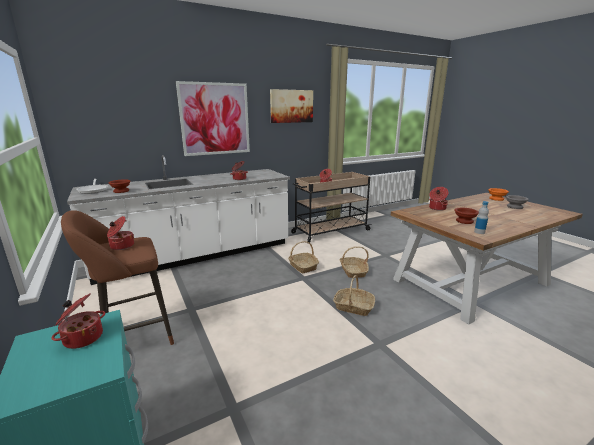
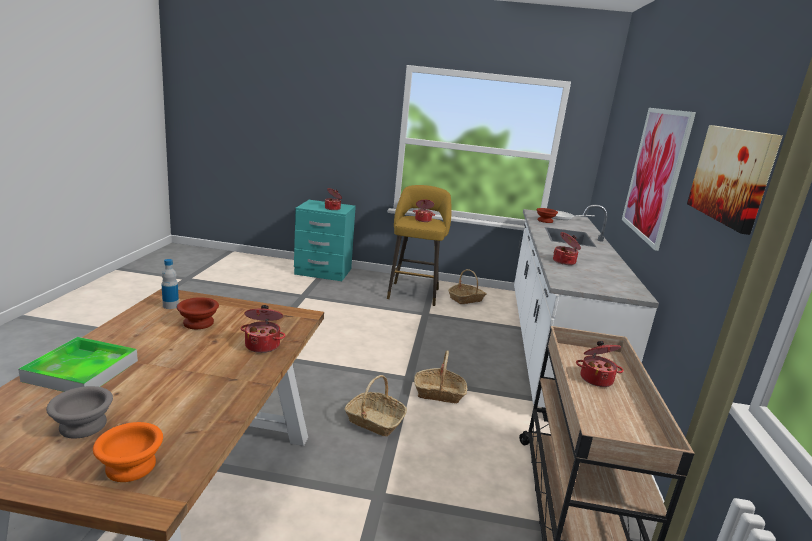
camera: 125 degrees right, 0 degrees up
(133, 337) = (414, 292): brown stool -> yellow stool
(353, 307) = (311, 373): basket -> basket (466, 299)
(523, 218) = (82, 370): none -> tray

